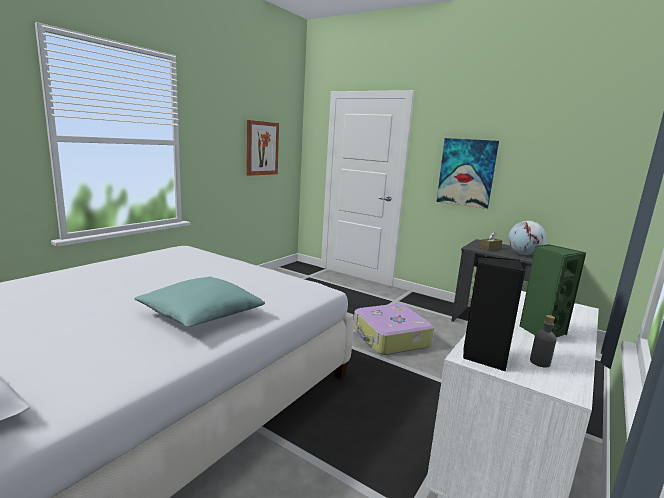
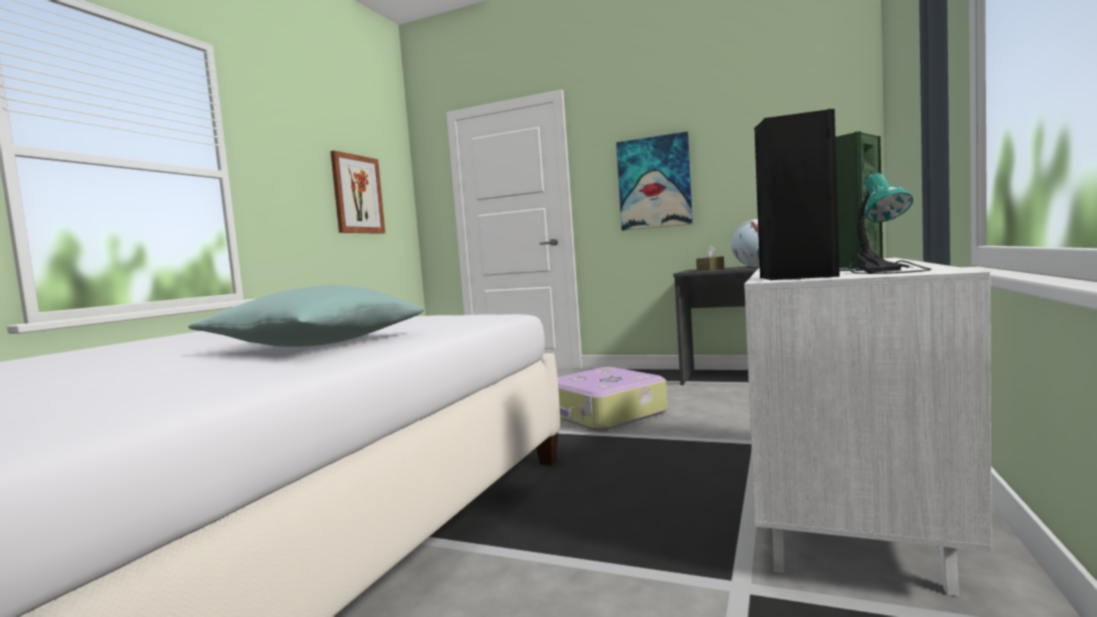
camera: 10 degrees left, 10 degrees down
(540, 362) = (876, 270): grey bottle -> table lamp

